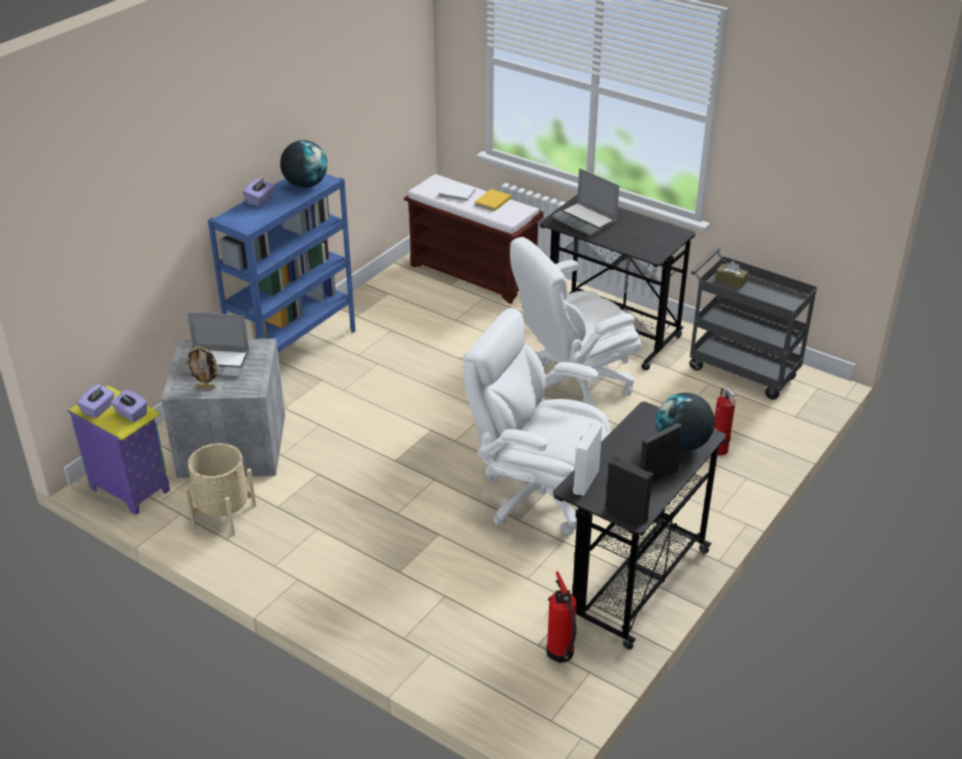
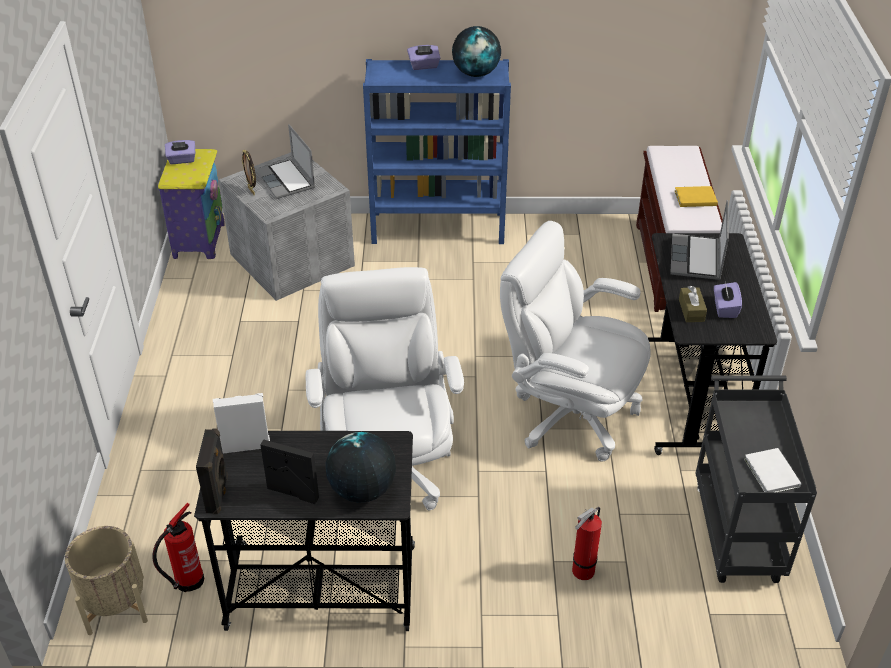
camera: 55 degrees right, 5 degrees up
(131, 414) = (188, 176): purple tissue box -> purple tissue box (724, 308)
(224, 514) = (208, 299): beige planter -> beige planter (116, 605)
(457, 194) = (679, 173): white book -> white book (771, 474)
(730, 281) = (757, 419): brown tissue box -> brown tissue box (691, 310)

